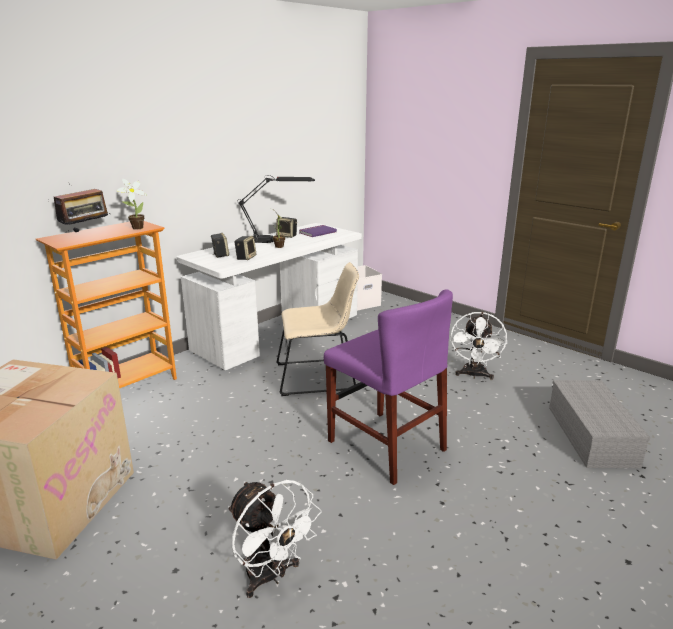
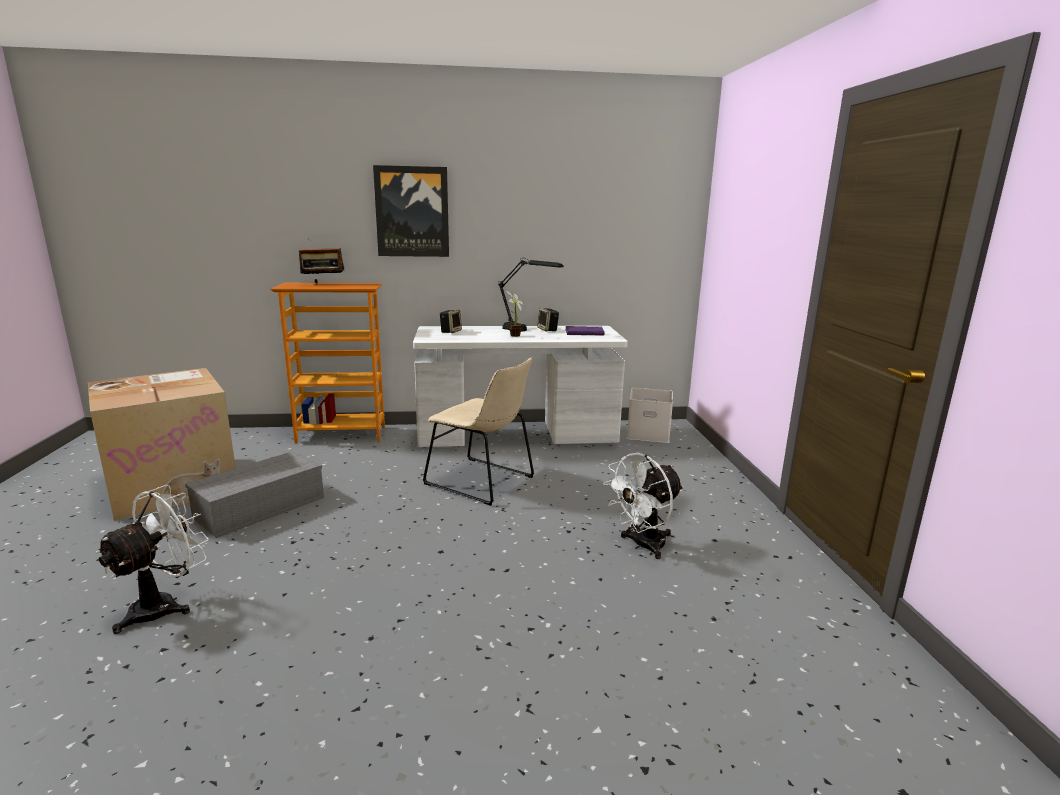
camera: 40 degrees right, 5 degrees down
(135, 228) = (356, 286): potted plant -> none
(158, 141) = (412, 212): none -> picture
(246, 257) = (463, 337): speaker -> none
(271, 576) = (164, 605): white fan -> white fan turned 150 degrees counterclockwise
(386, 445) = (424, 563): purple chair -> none
(593, 436) = (668, 683): grey storage box -> grey storage box (259, 508)

